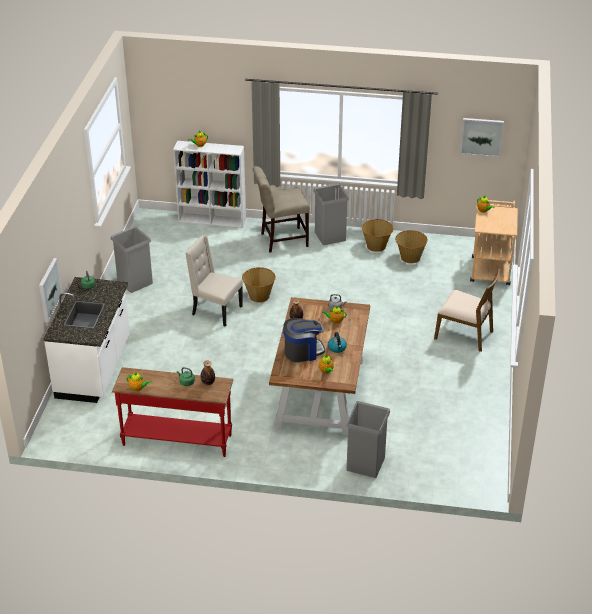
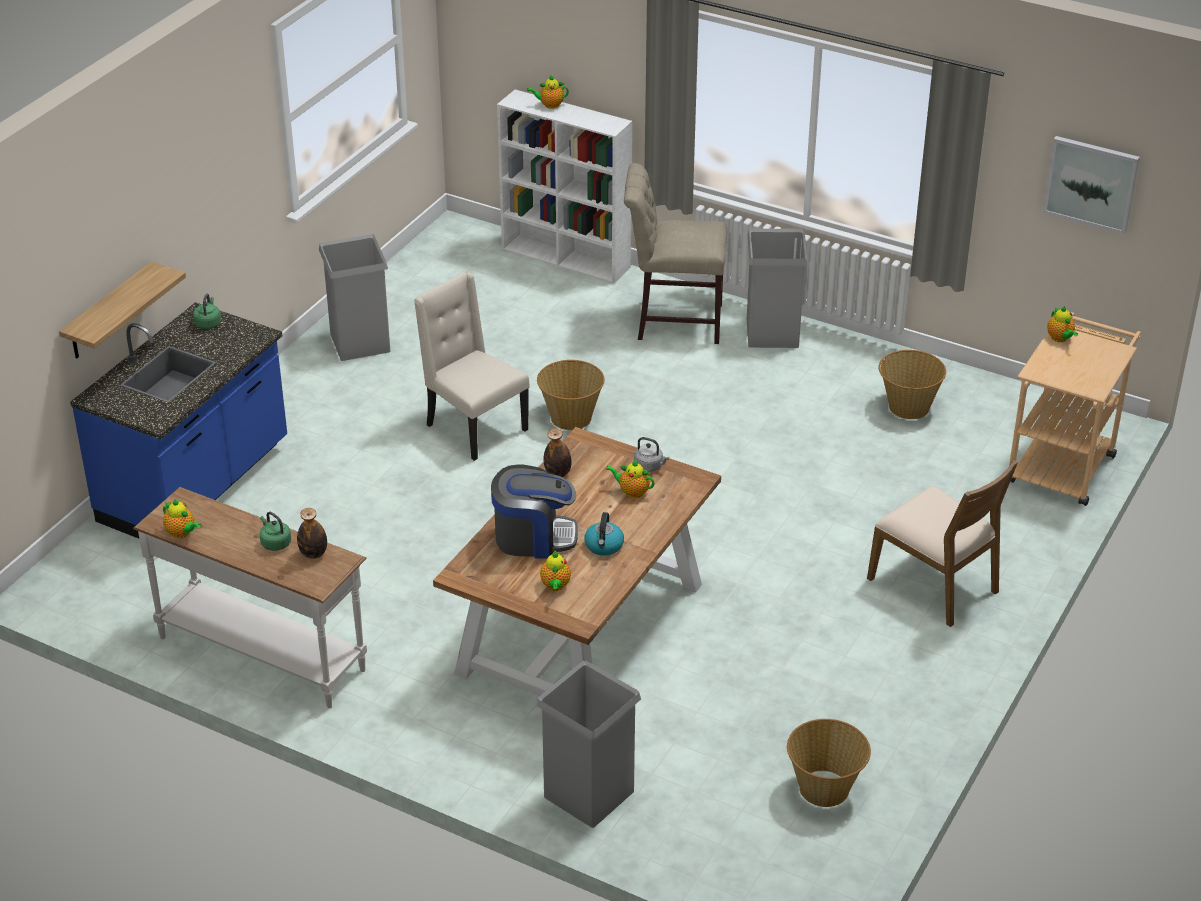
camera: 20 degrees right, 0 degrees up
(49, 289) = (108, 312): picture -> shelf
(94, 369) = (196, 484): white counter -> blue counter
(177, 439) = (263, 652): red console table -> white console table
(376, 246) = (853, 371): basket -> basket (824, 789)

